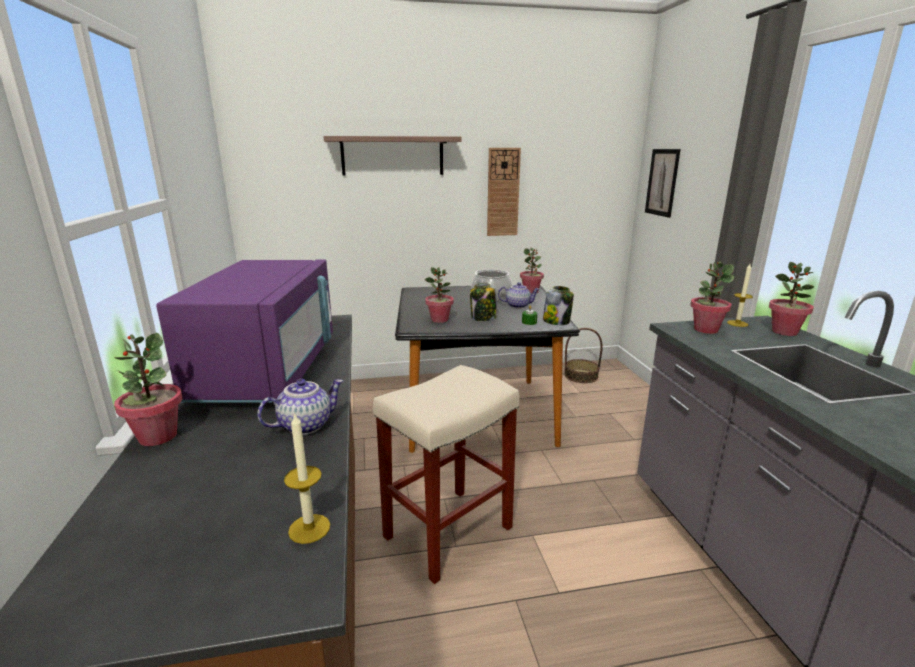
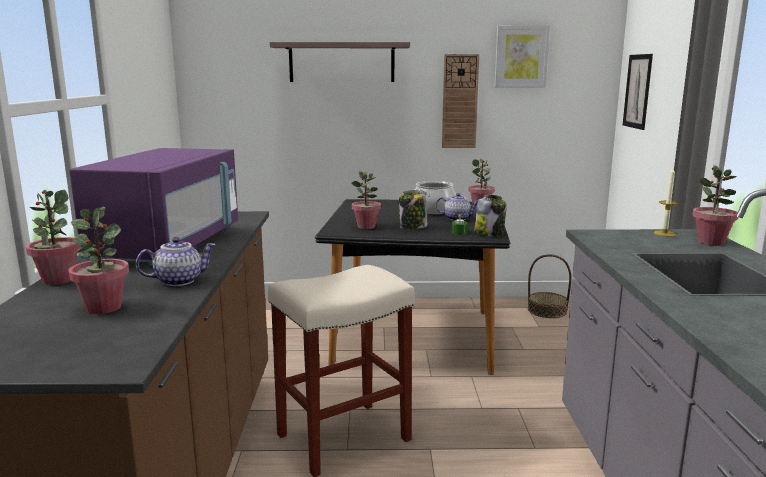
camera: 10 degrees right, 5 degrees down
(309, 528) = (146, 336): candle -> none
(557, 150) = (521, 56): none -> picture
(705, 329) = (622, 236): potted plant -> potted plant (104, 307)

